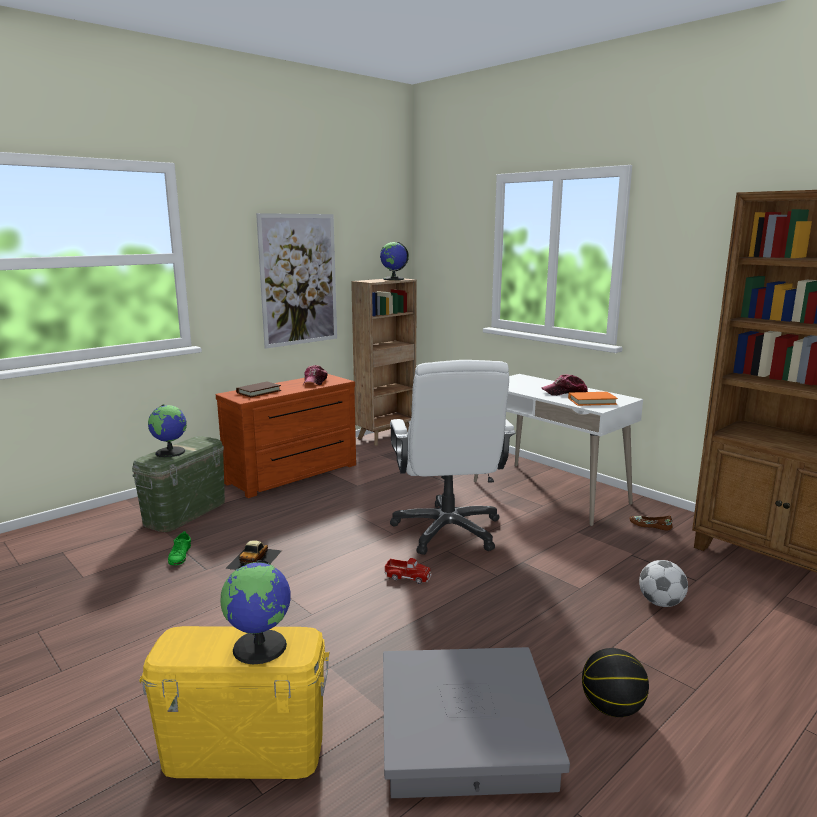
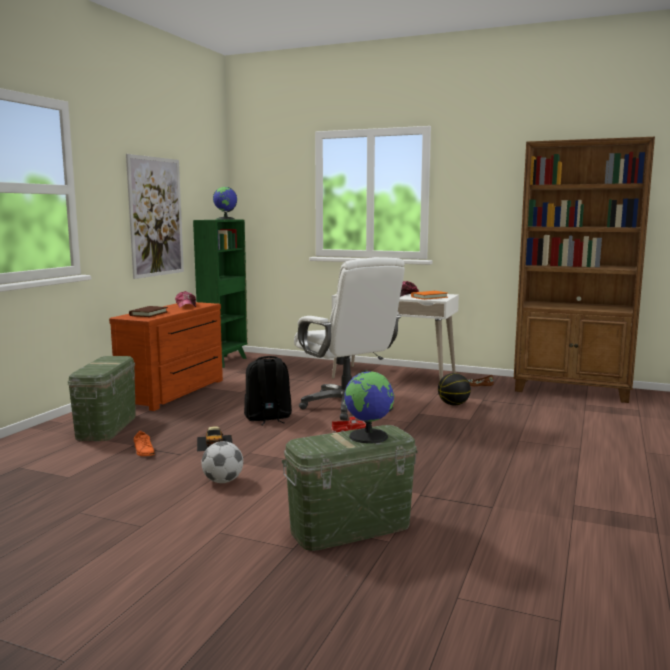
camera: 25 degrees left, 5 degrees down
(171, 452) = (98, 366): globe -> none
(180, 556) = (144, 451): green shoe -> orange shoe
(244, 751) = (350, 528): yellow storage box -> green storage box
(343, 533) = (267, 418): none -> black backpack
(386, 436) = (224, 361): brown bookcase -> green bookcase
(463, 731) = (477, 490): grey storage box -> none
(611, 708) = (546, 464): basketball -> basketball (453, 404)
(661, 603) = (523, 418): football -> football (223, 481)

